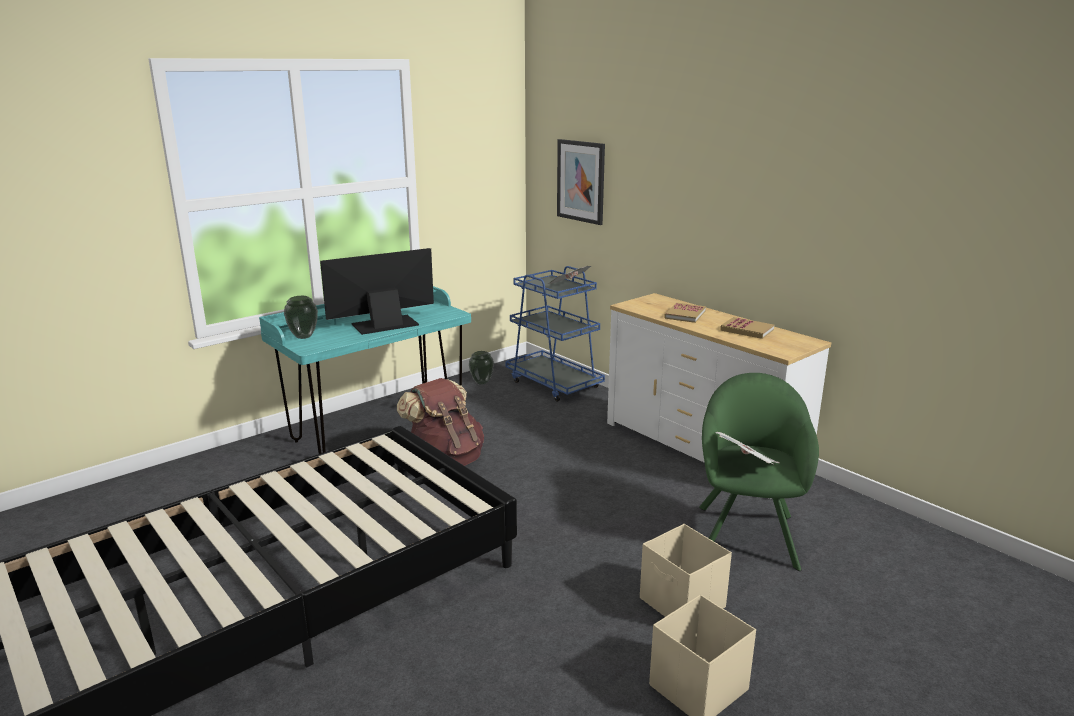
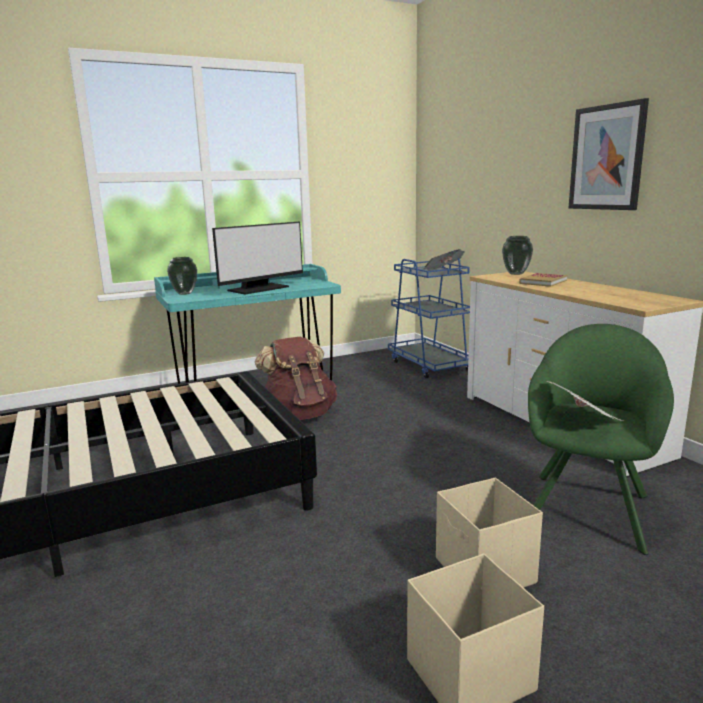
camera: 15 degrees right, 5 degrees down
(384, 324) = (259, 289): monitor -> monitor turned 150 degrees clockwise
(482, 382) = (364, 361): vase -> vase (516, 273)
(581, 181) = (459, 173): picture -> picture (607, 158)
(747, 330) = (606, 291): book -> none

